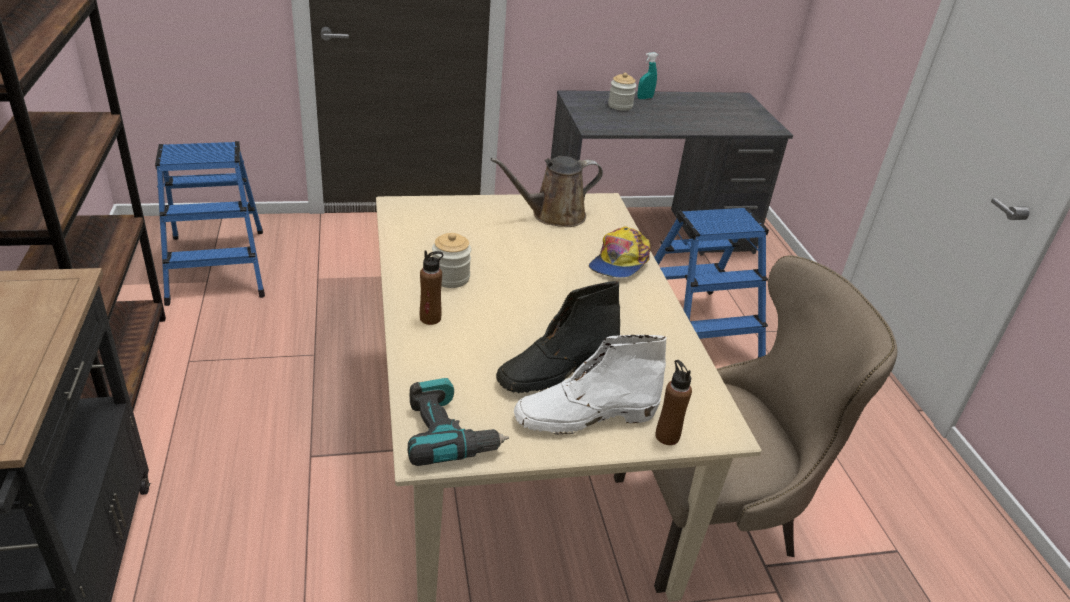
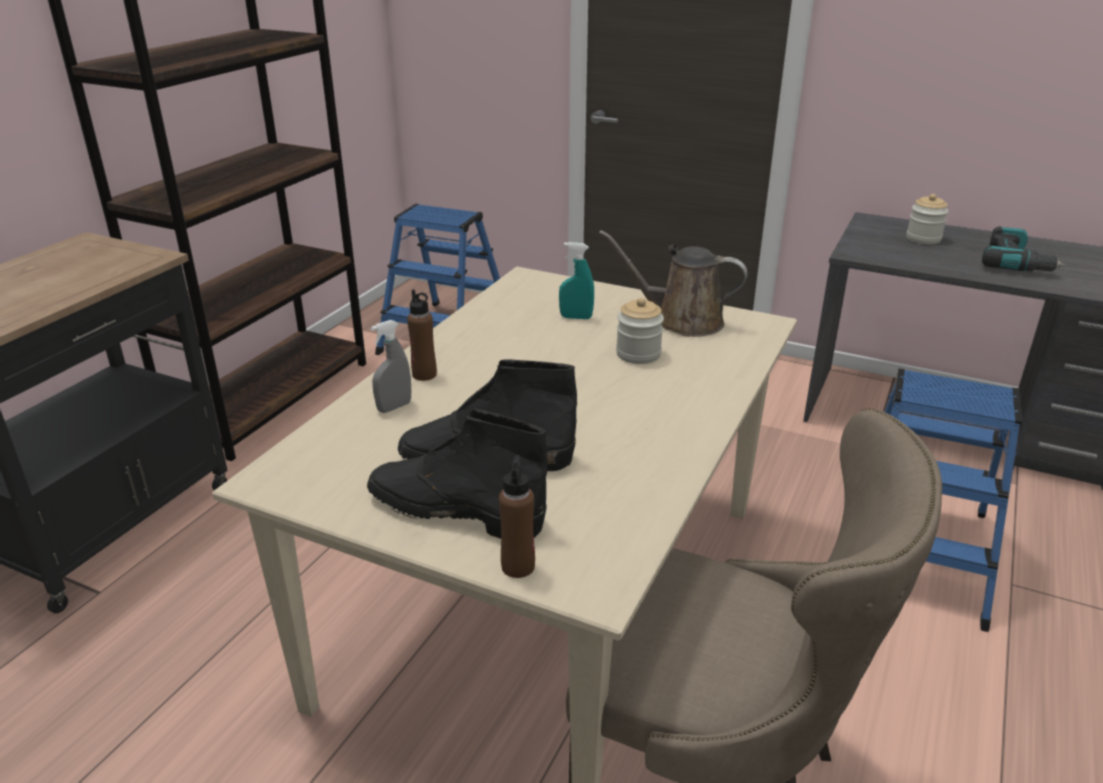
camera: 40 degrees right, 5 degrees down
(443, 354) = (394, 407): none -> grey spray bottle
(449, 433) = (305, 473): power drill -> power drill (1015, 263)
(450, 278) = (491, 347): jar -> jar (638, 354)
(584, 416) = (453, 510): white boot -> black boot
(619, 262) = (701, 383): cap -> none
(645, 98) = (972, 236): turquoise spray bottle -> turquoise spray bottle (576, 317)

